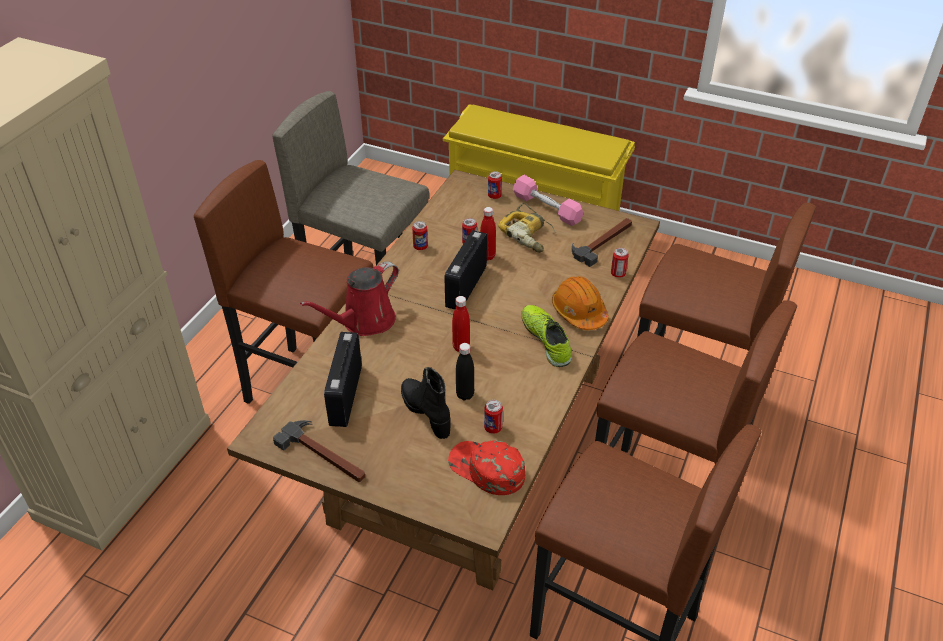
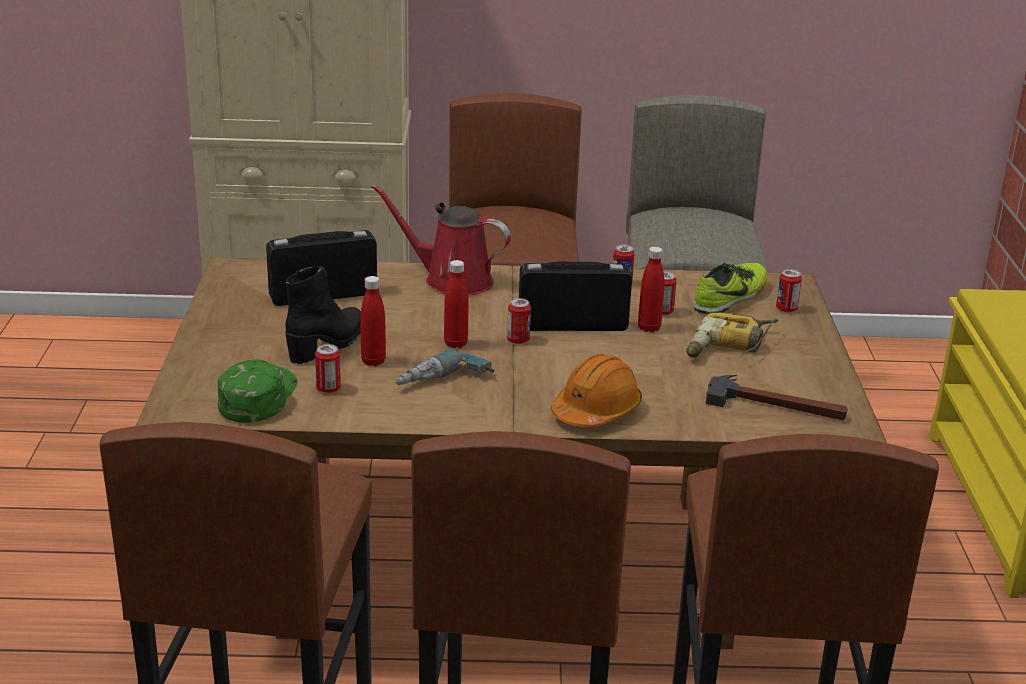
camera: 65 degrees right, 15 degrees down
(324, 455) = (227, 303): hammer -> none
(465, 395) = (373, 361): black bottle -> red bottle
(486, 469) = (257, 397): red cap -> green cap
(513, 368) = (444, 383): none -> power drill
(546, 208) = (805, 350): pink dumbbell -> none
(546, 340) = (517, 396): shoe -> shoe (731, 298)
(618, 274) = (713, 428): can -> can (518, 340)

